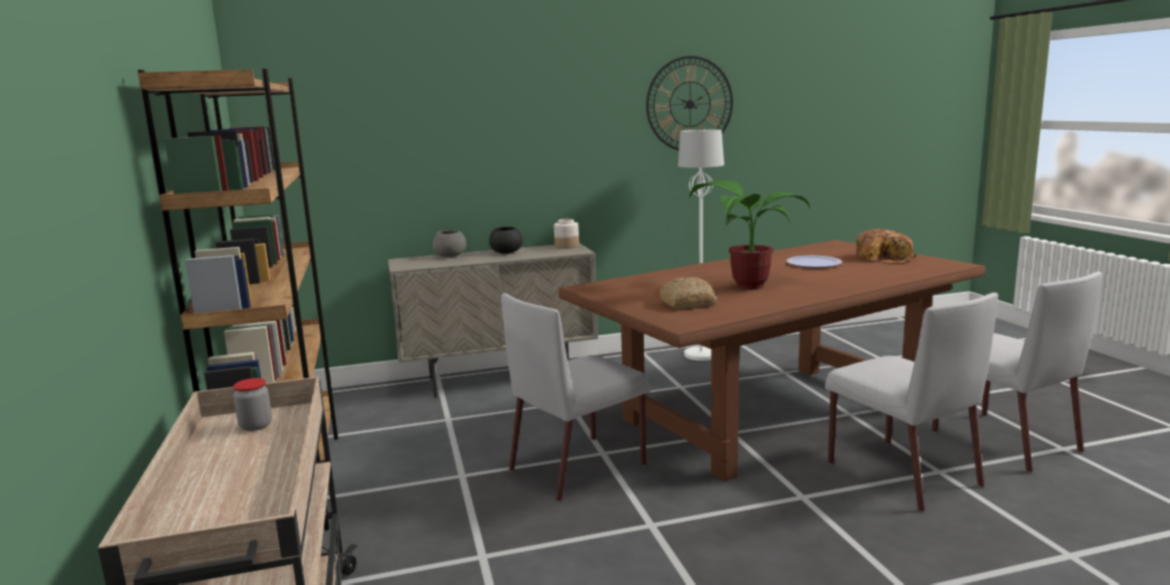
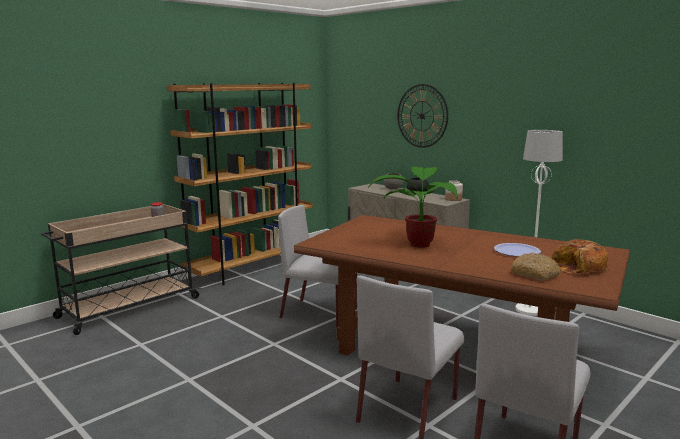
camera: 60 degrees right, 0 degrees up
(688, 303) = (359, 238): bread -> bread (535, 274)
(689, 104) = (566, 109): wall clock -> wall clock (422, 116)

